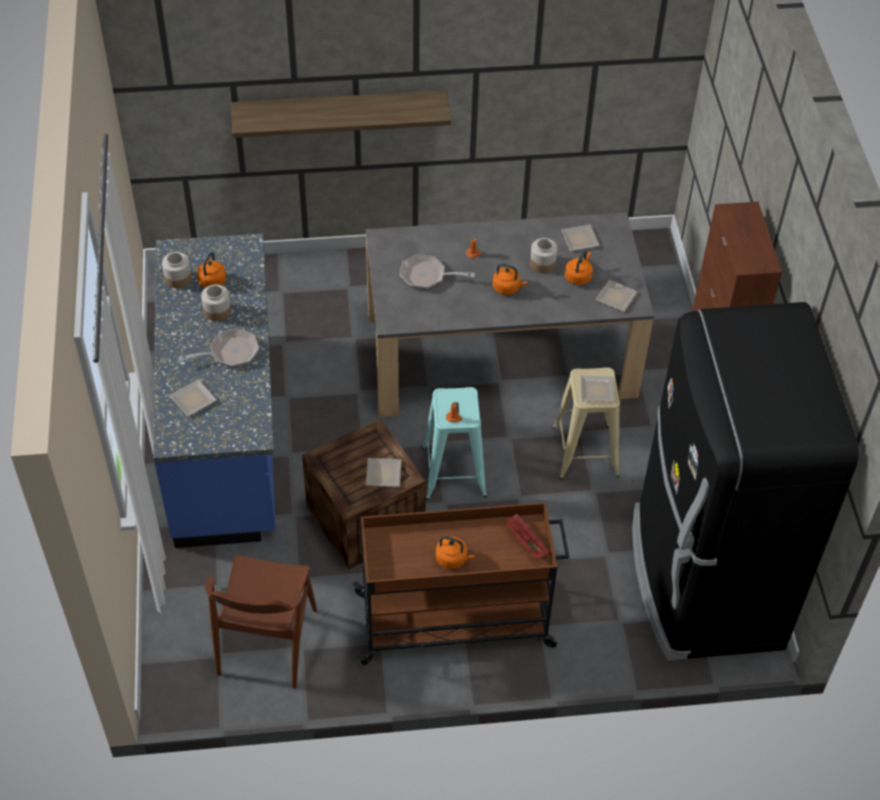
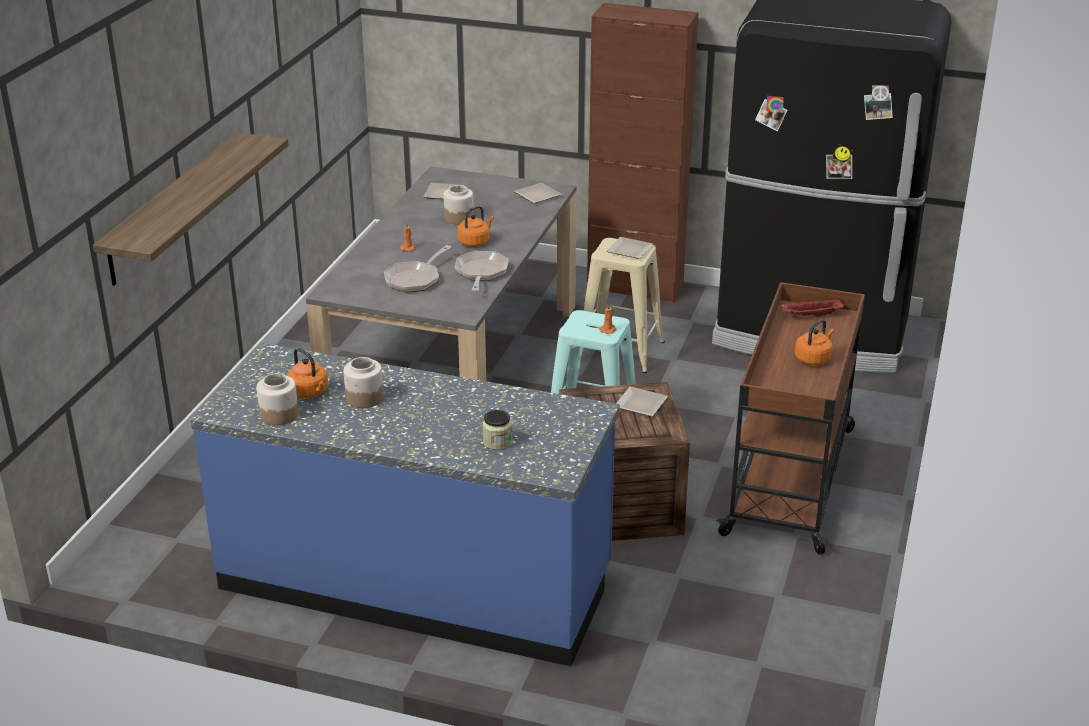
camera: 65 degrees left, 20 degrees down
(193, 398) = (497, 442): plate -> jar
(230, 353) = (442, 402): frying pan -> frying pan (481, 273)
(267, 642) = (757, 620): brown chair -> none
(578, 276) = (493, 206): orange kettle -> none

